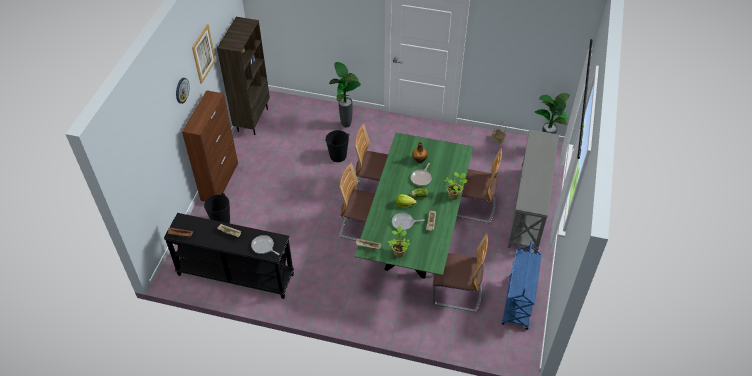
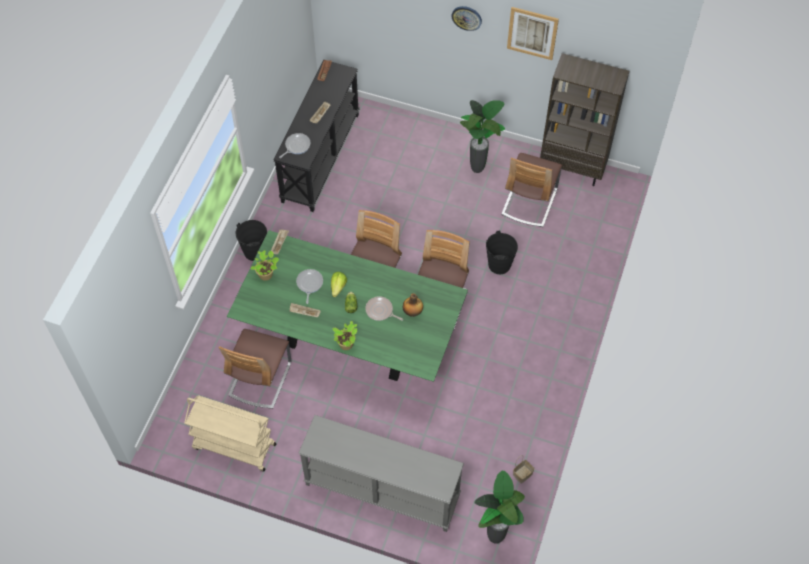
camera: 95 degrees right, 10 degrees up
(220, 181) = (463, 138): brown cabinet -> none
(221, 221) = (399, 142): black bucket -> black bucket (254, 251)
(346, 124) = (560, 277): potted plant -> potted plant (478, 169)
(472, 206) = (395, 418): chair -> chair (529, 202)
(518, 303) = (233, 446): blue cart -> beige cart

